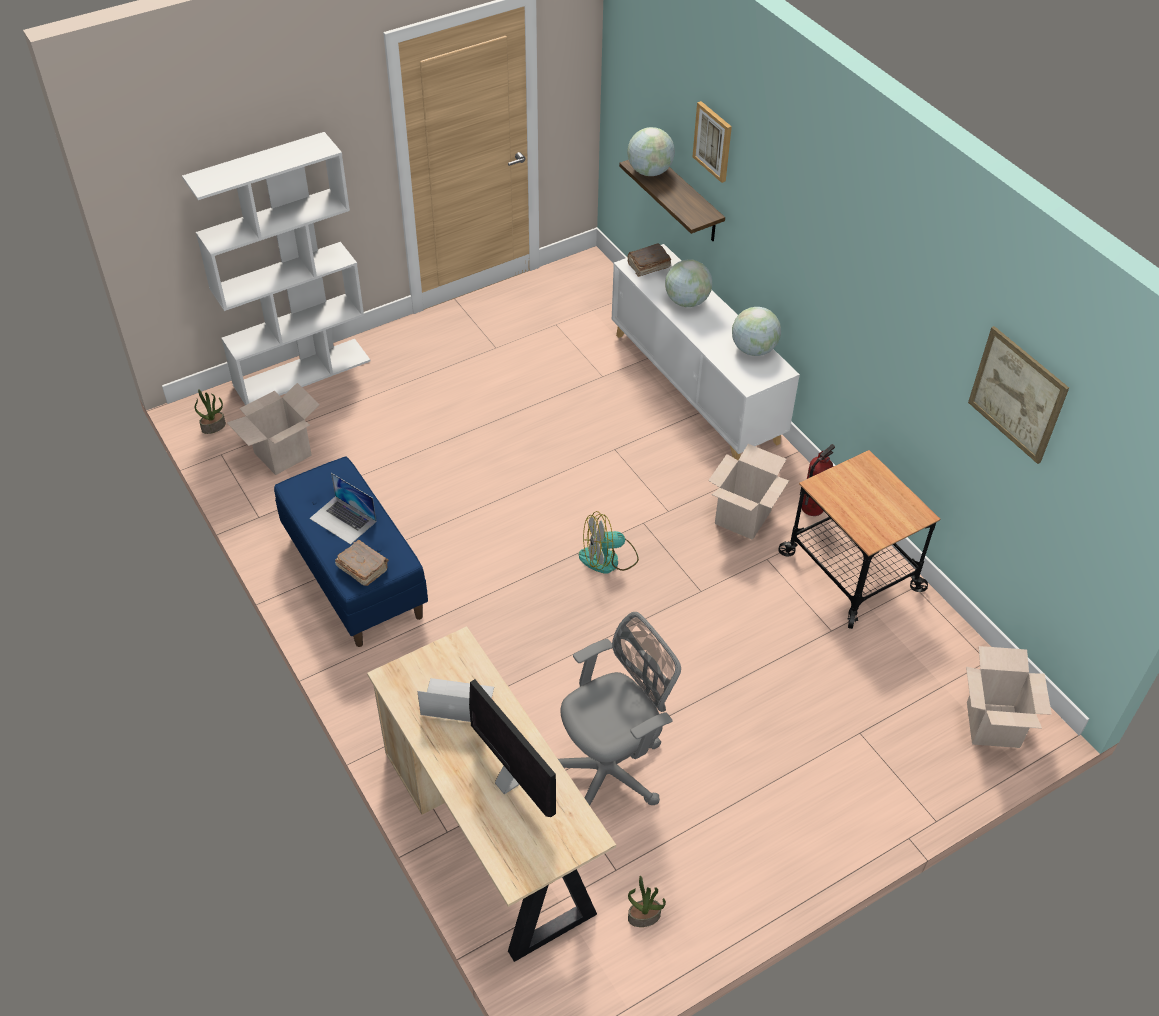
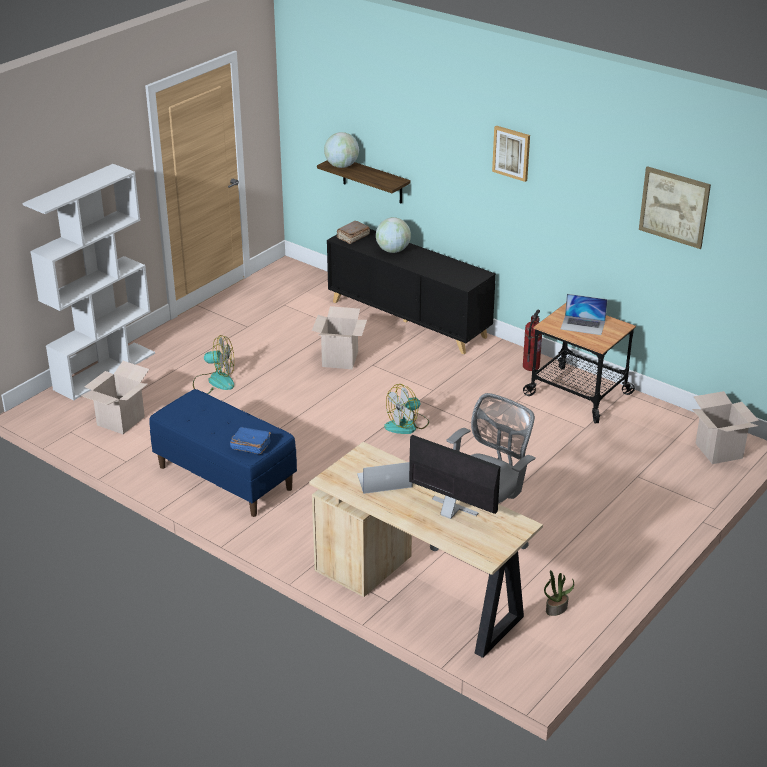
camera: 20 degrees left, 15 degrees down
(213, 426) = (53, 417): potted plant -> none
(343, 520) = (217, 423): laptop -> laptop (583, 325)
(362, 568) = (250, 446): brown book -> blue book
(415, 424) = (214, 382): none -> fan
(695, 388) = (409, 319): white cabinet -> black cabinet
(713, 141) = (392, 126): picture -> picture (511, 153)
(743, 517) = (487, 382): cardboard box -> cardboard box (340, 359)
(753, 349) = (456, 266): globe -> none

